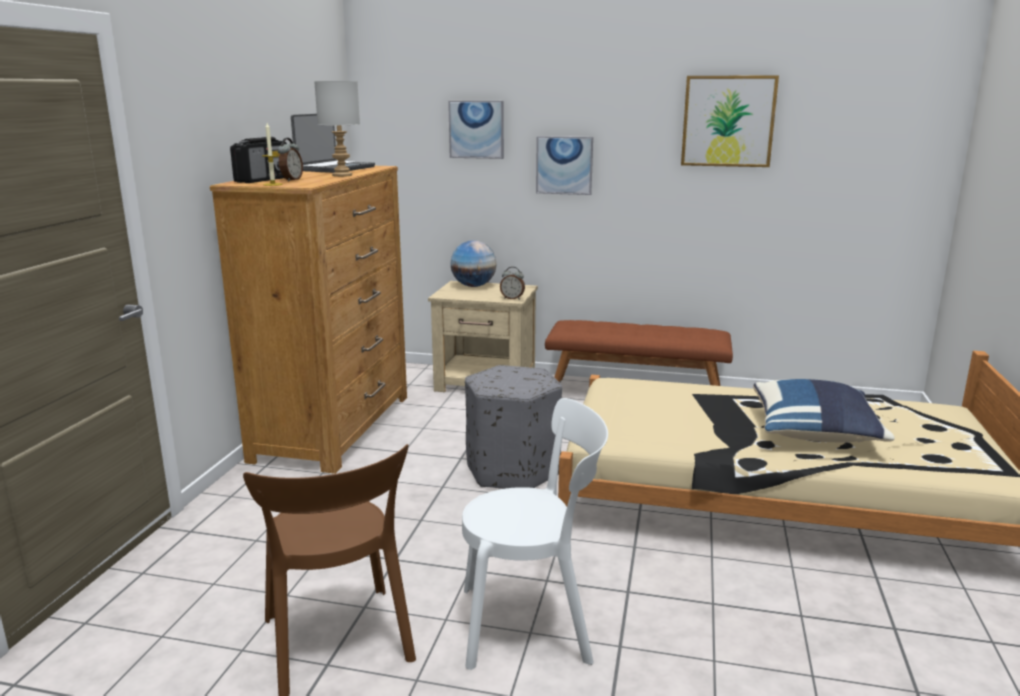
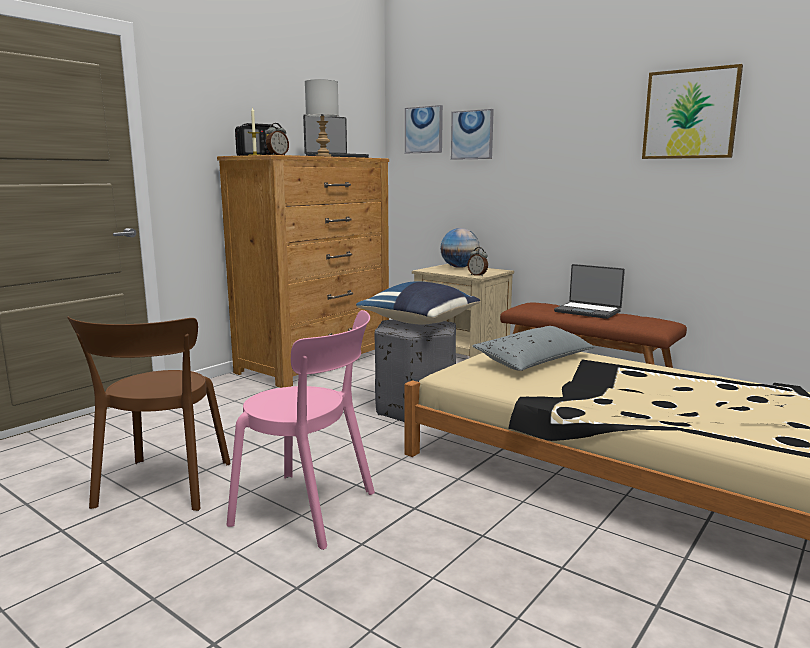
camera: 25 degrees right, 5 degrees down
(533, 623) = (310, 510): white chair -> pink chair
(564, 165) = (540, 163): picture -> picture (424, 130)
(635, 327) = (588, 311): none -> laptop
(653, 403) = (534, 360): none -> grey pillow
(815, 434) = (668, 402): blue pillow -> blue pillow (420, 322)

